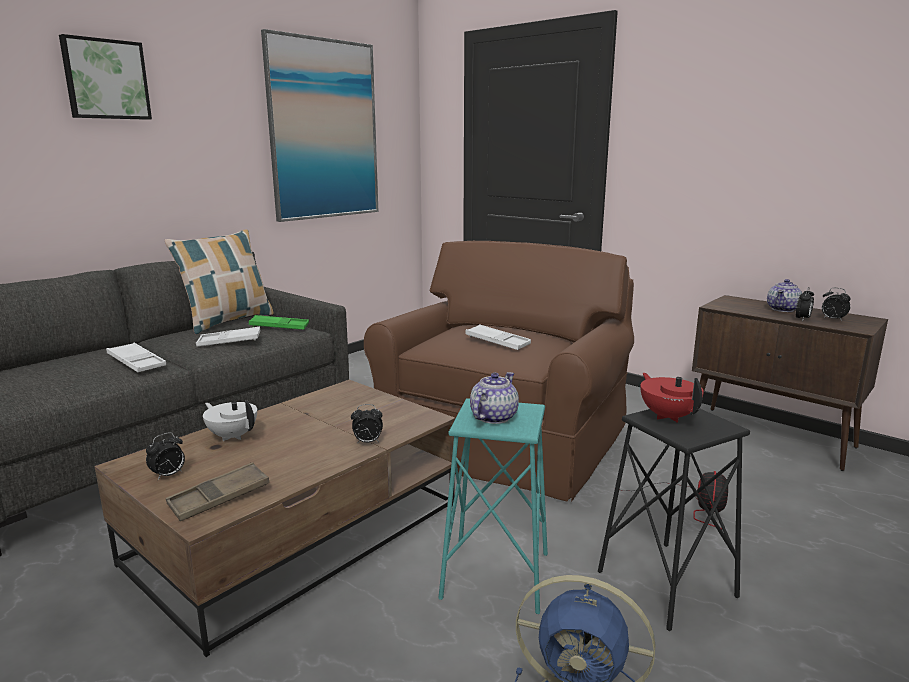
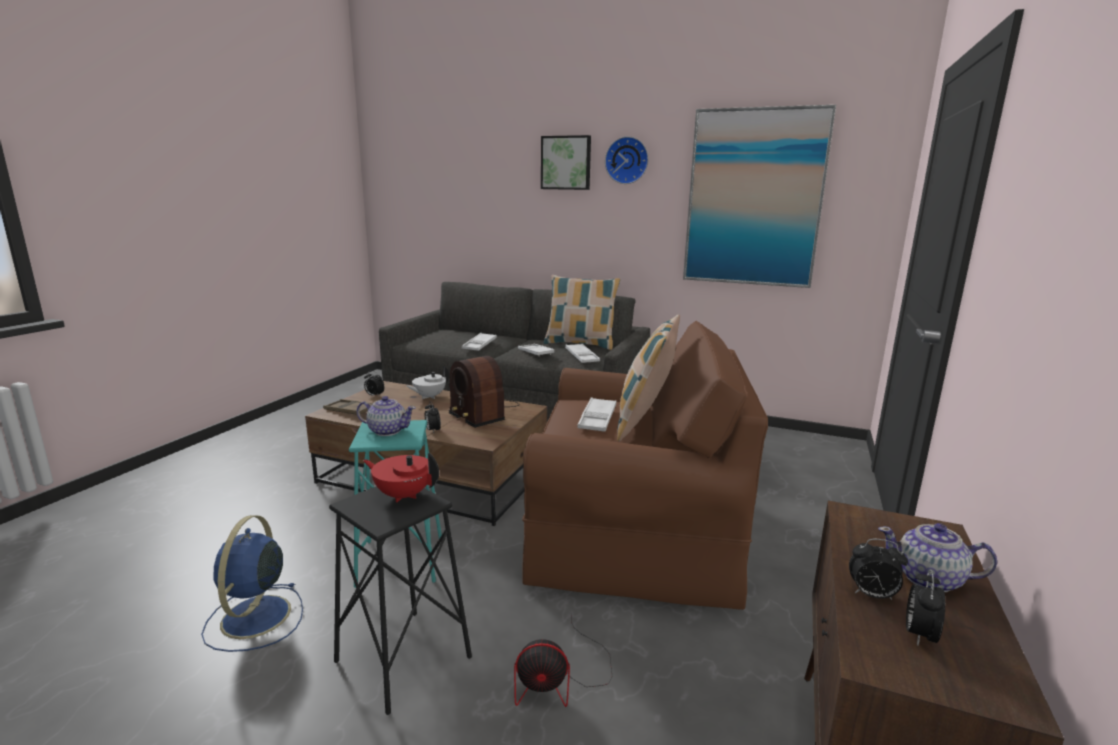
camera: 70 degrees right, 0 degrees up
(192, 82) = (627, 160): none -> wall clock
(232, 436) = (429, 397): white teapot -> white teapot turned 150 degrees counterclockwise
(279, 327) = (581, 357): green tray -> white tray
(334, 410) = (482, 412): none -> radio
(518, 331) = (645, 424): none -> pillow
(668, 416) = (403, 495): red teapot -> red teapot turned 120 degrees counterclockwise

